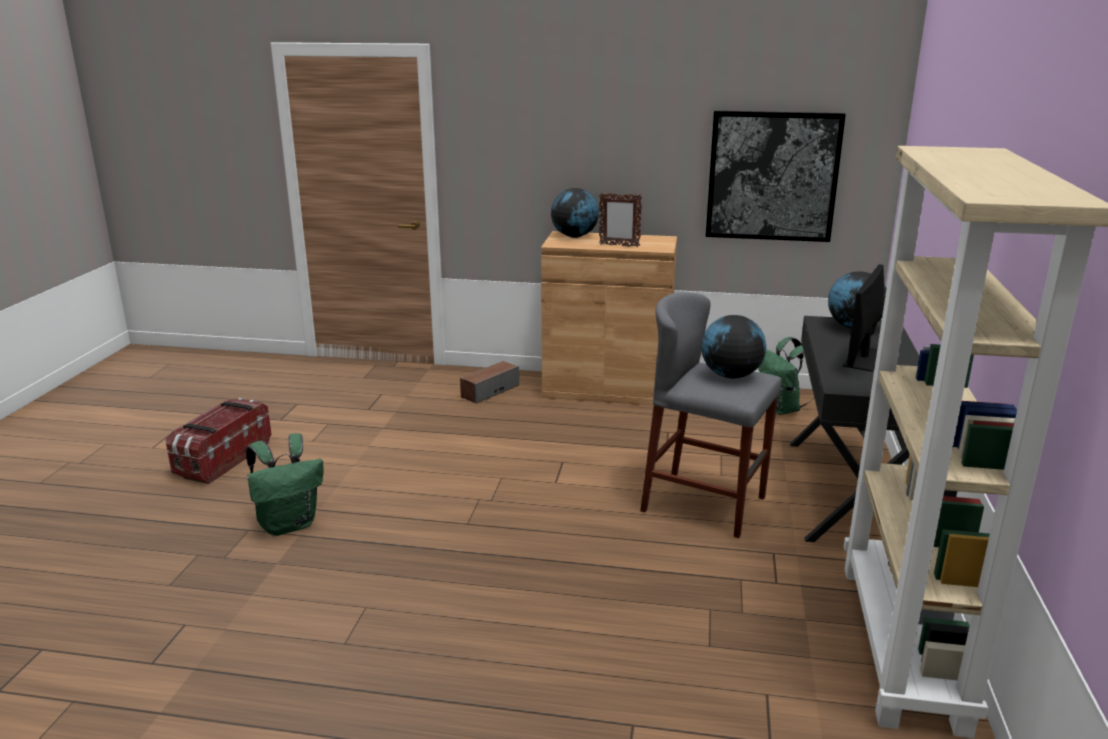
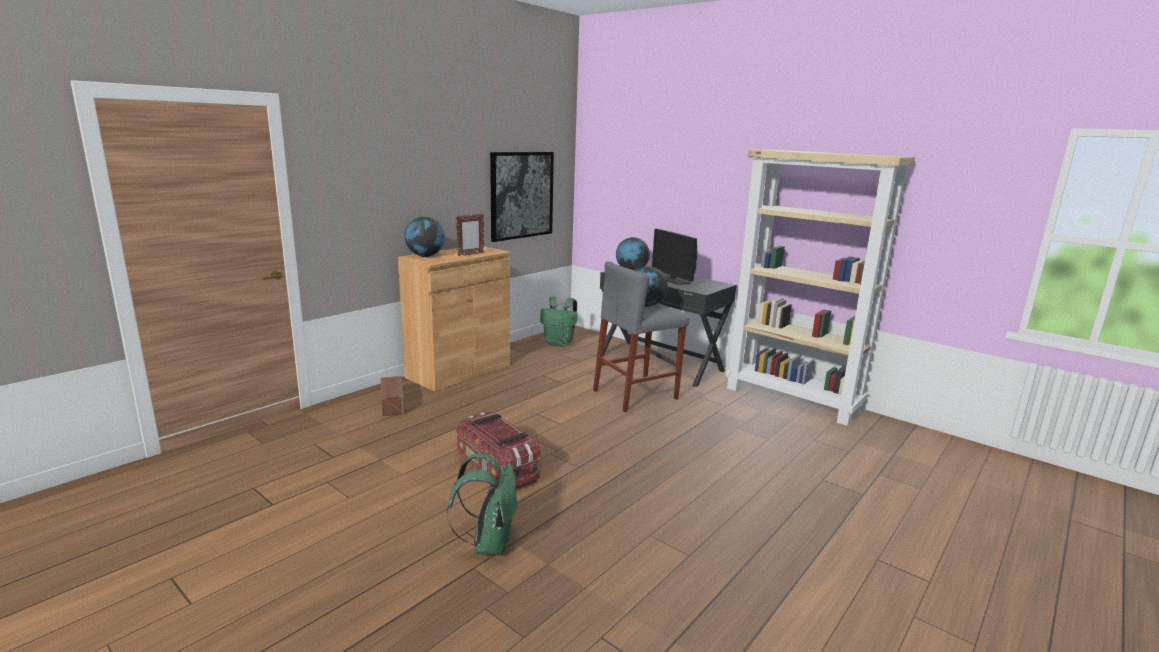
camera: 60 degrees left, 5 degrees down
(222, 459) = (304, 557): storage box -> storage box (496, 469)

